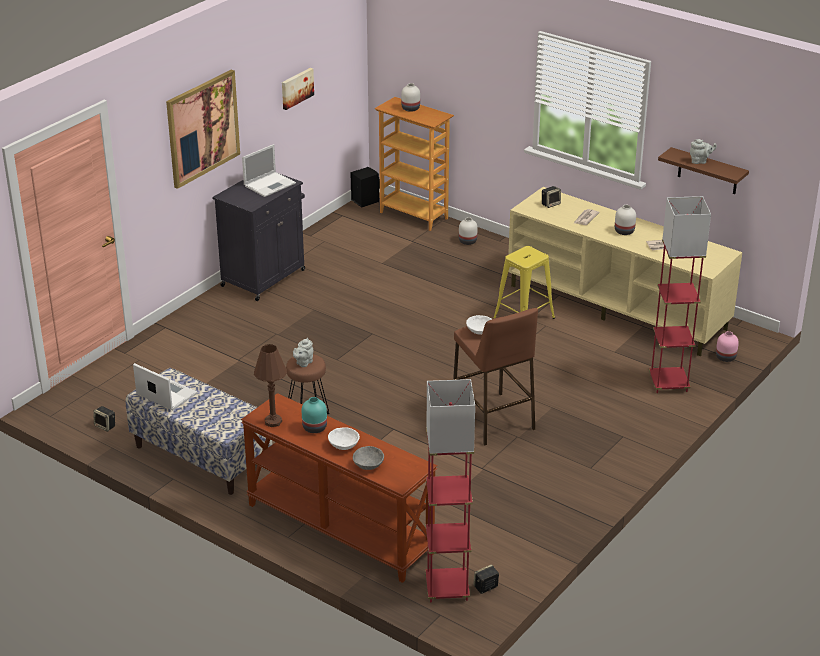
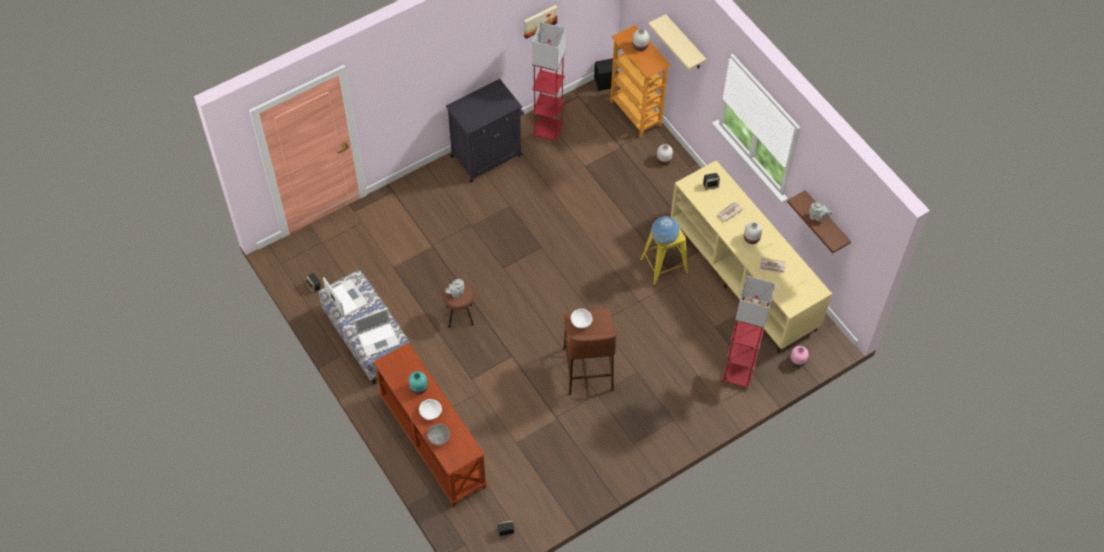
camera: 20 degrees right, 25 degrees up
(202, 128) = (439, 64): picture -> none
(270, 184) = (495, 102): laptop -> laptop (379, 338)
(273, 421) = (393, 372): brown table lamp -> none
(447, 588) = (480, 523): red floor lamp -> red floor lamp (548, 131)
(469, 69) = (685, 44): none -> beige shelf
(525, 260) = (664, 239): none -> globe

